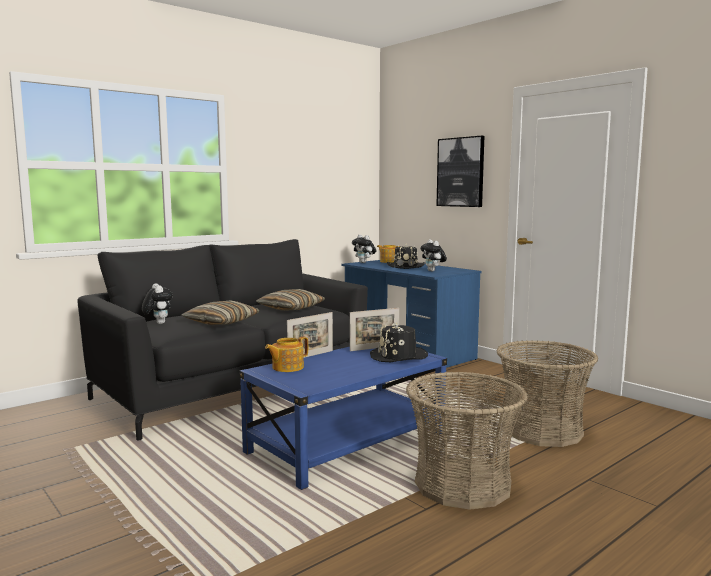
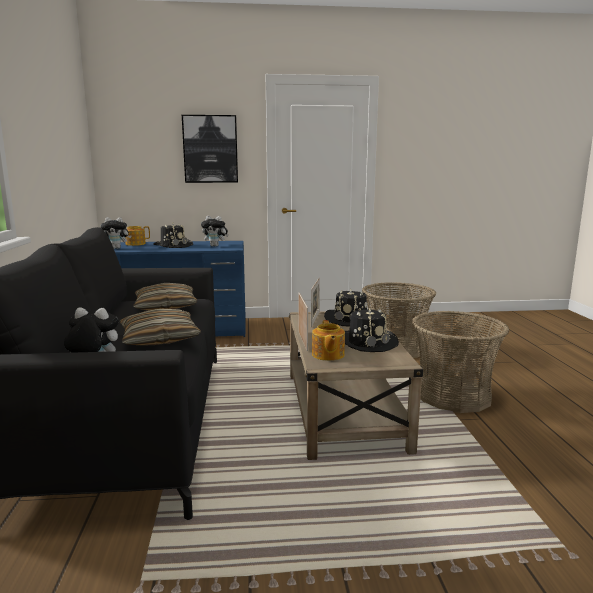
camera: 55 degrees left, 5 degrees up
(340, 372) = (367, 342): none -> black hat
(347, 443) = (343, 410): blue coffee table -> beige coffee table

